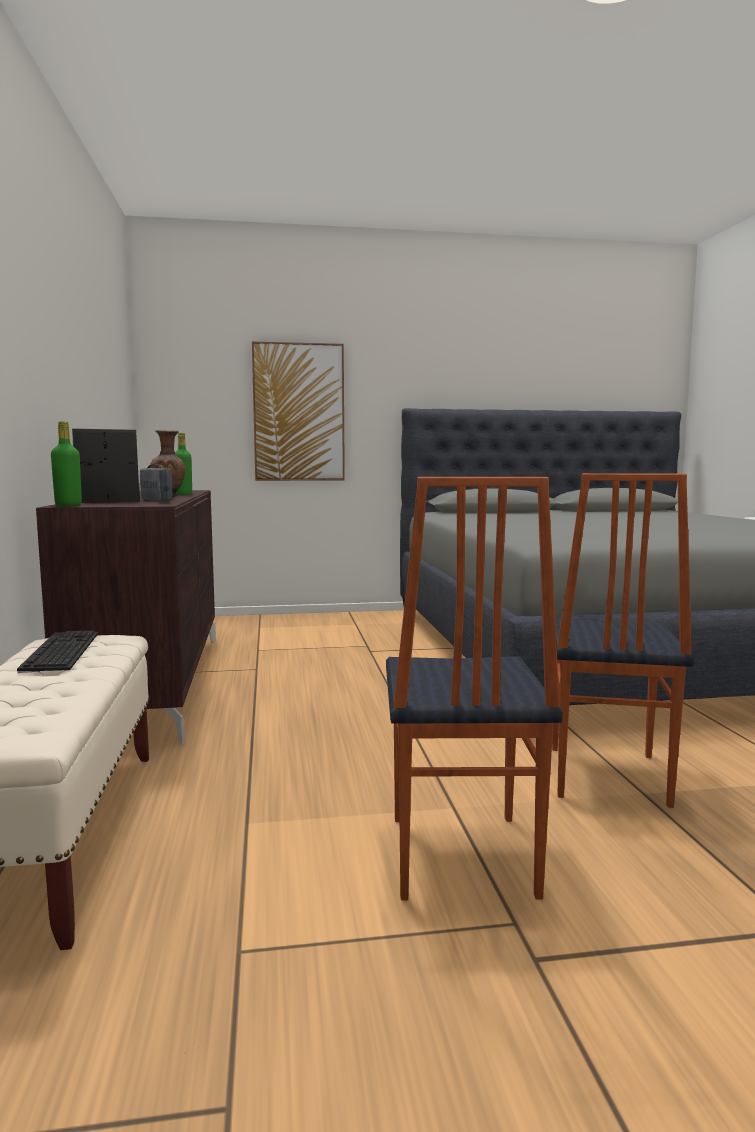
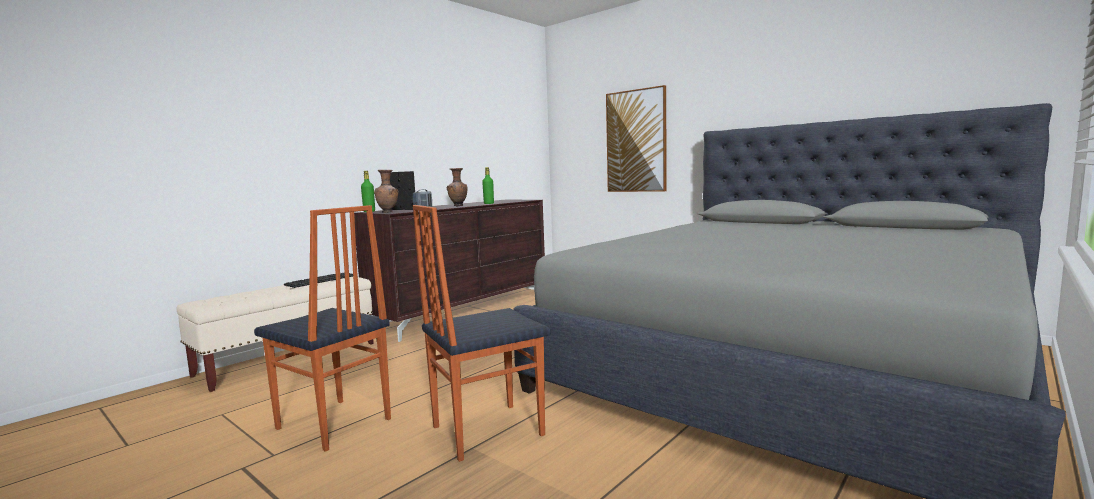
camera: 50 degrees right, 0 degrees up
(139, 505) = (388, 212): none -> brown vase
(458, 856) = (333, 425): chair -> chair turned 105 degrees counterclockwise

